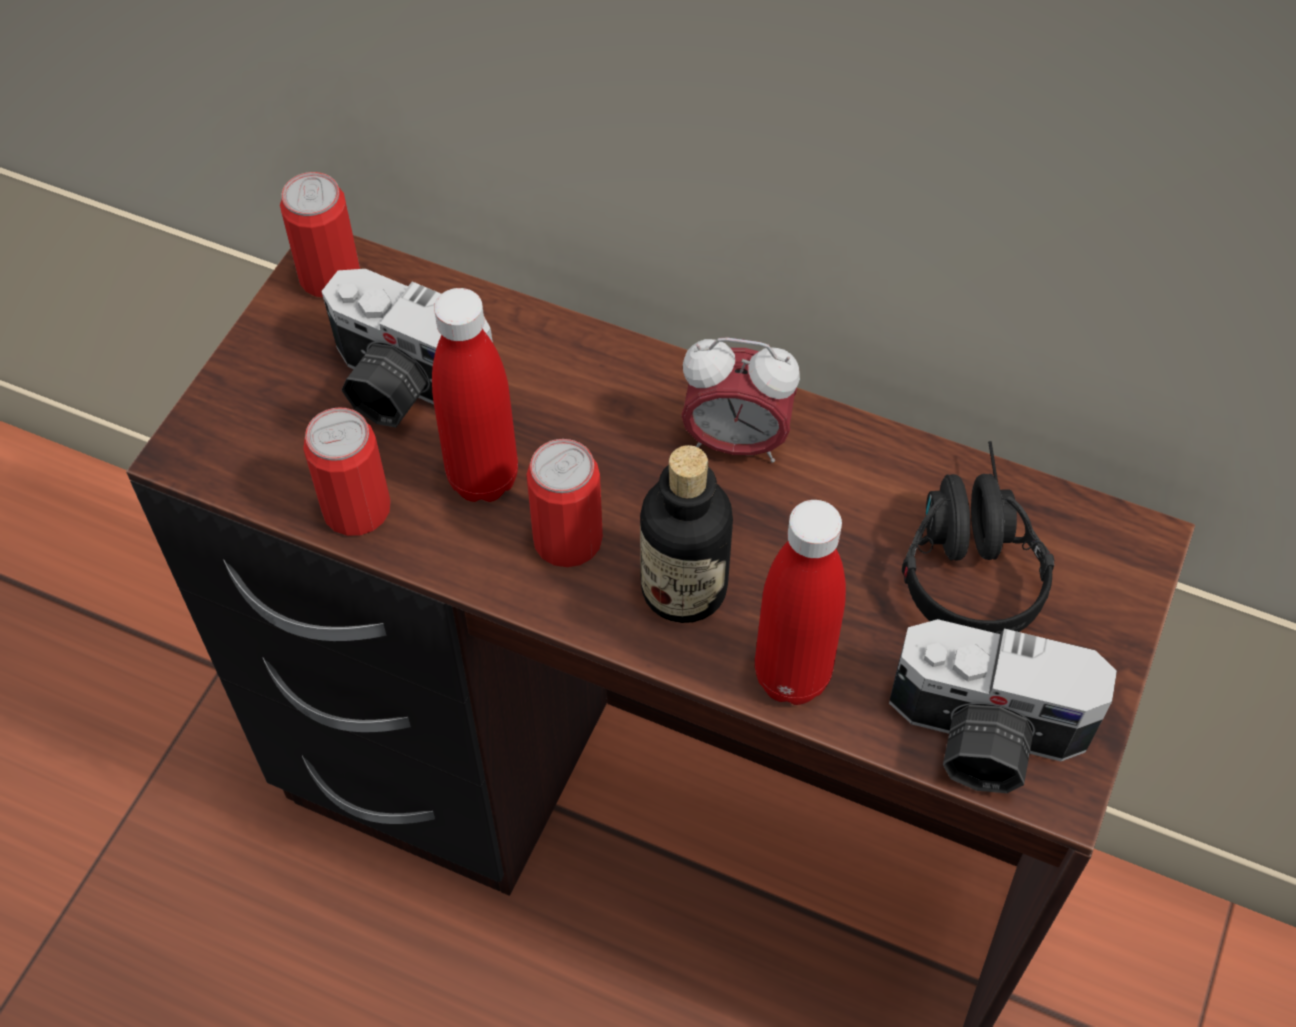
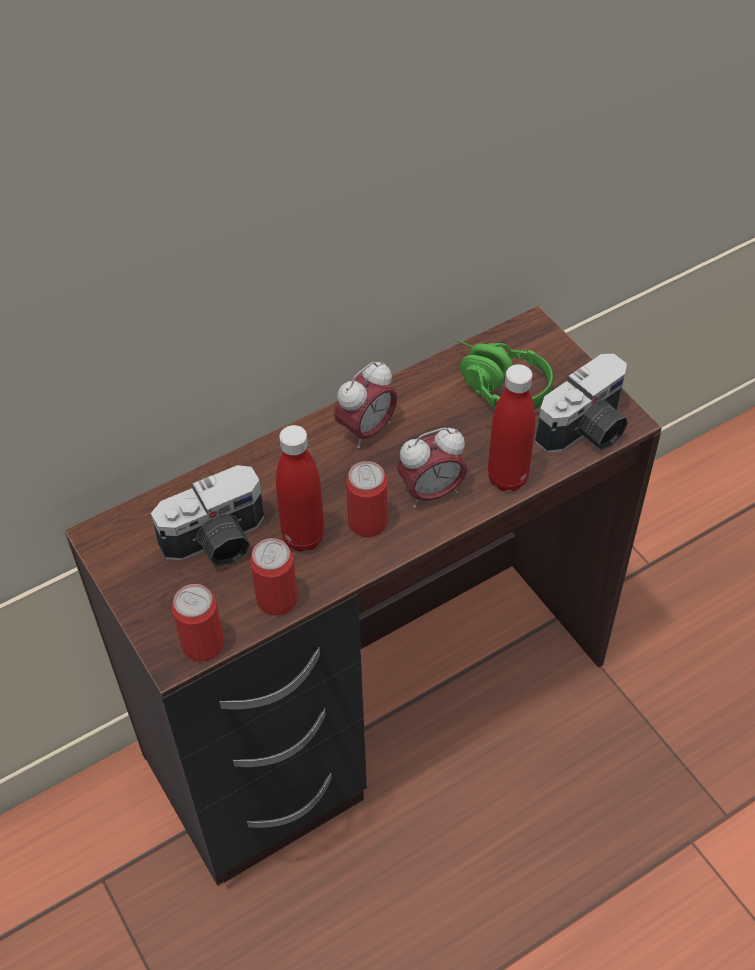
camera: 55 degrees left, 5 degrees down
(330, 276) = (113, 539): can -> can (203, 644)
(684, 588) = (431, 492): bottle -> alarm clock
(967, 555) = (494, 385): black headphones -> green headphones

